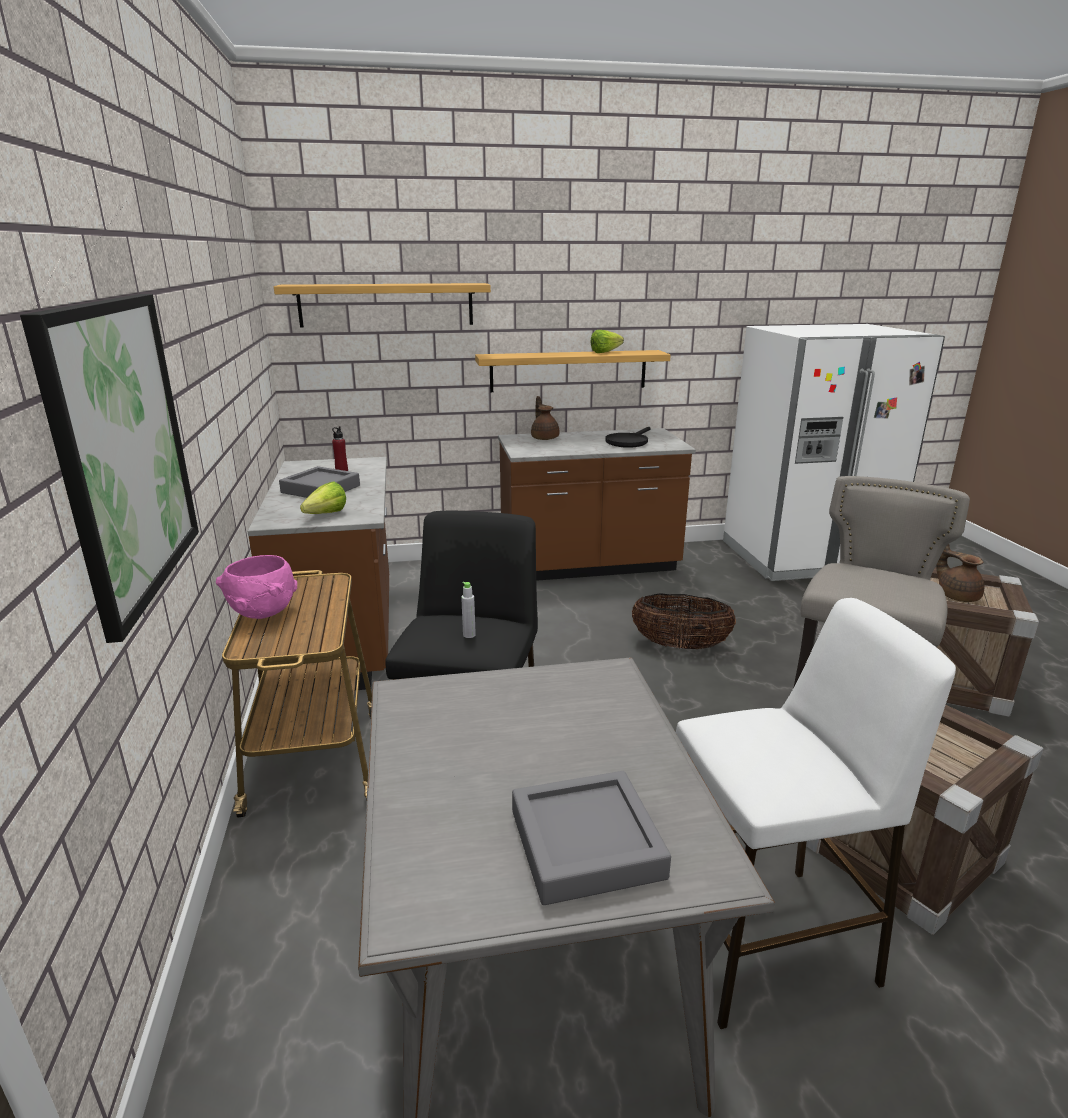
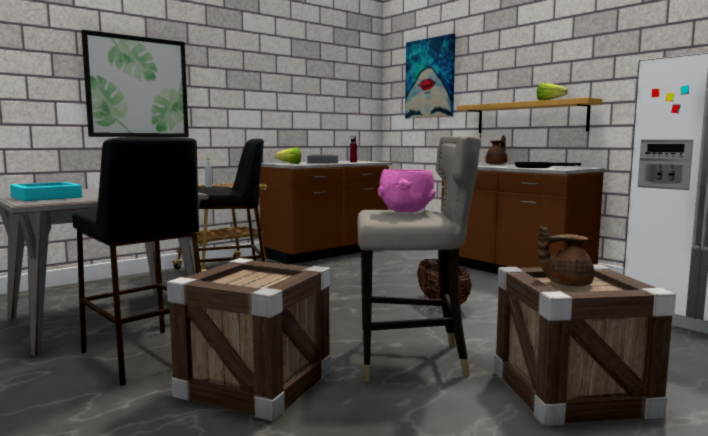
camera: 60 degrees right, 15 degrees down
(263, 612) = (214, 184): pink bowl -> pink bowl (406, 211)
(386, 305) = (430, 78): shelf -> picture
(586, 844) = (46, 197): grey tray -> turquoise tray
(766, 941) = (145, 355): white stool -> black stool
(956, 595) = (566, 283): brown teapot -> brown teapot turned 120 degrees counterclockwise

